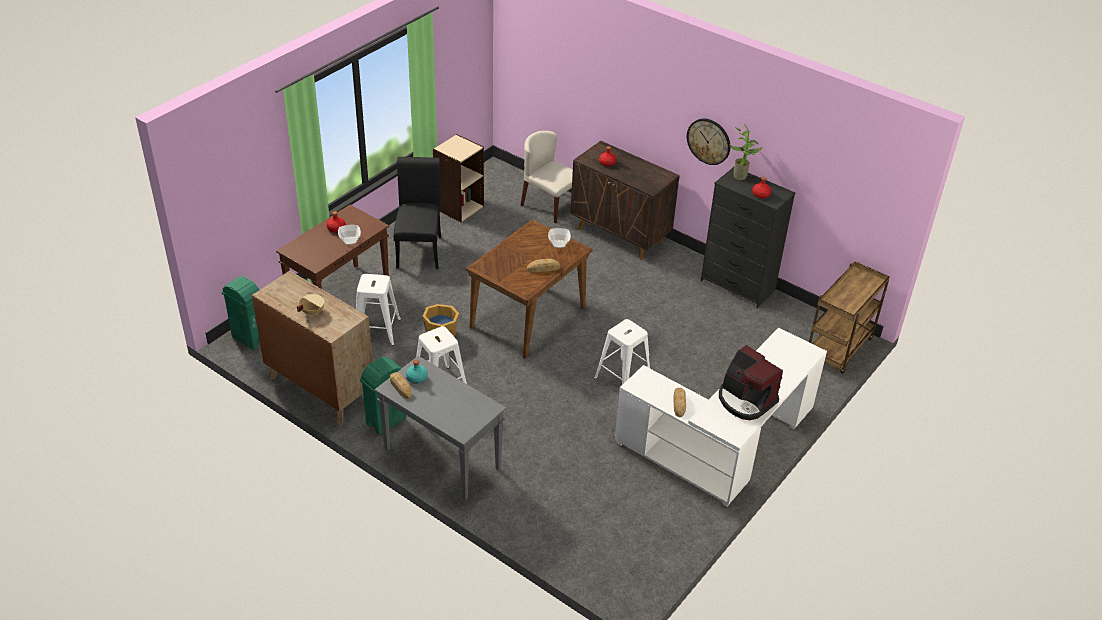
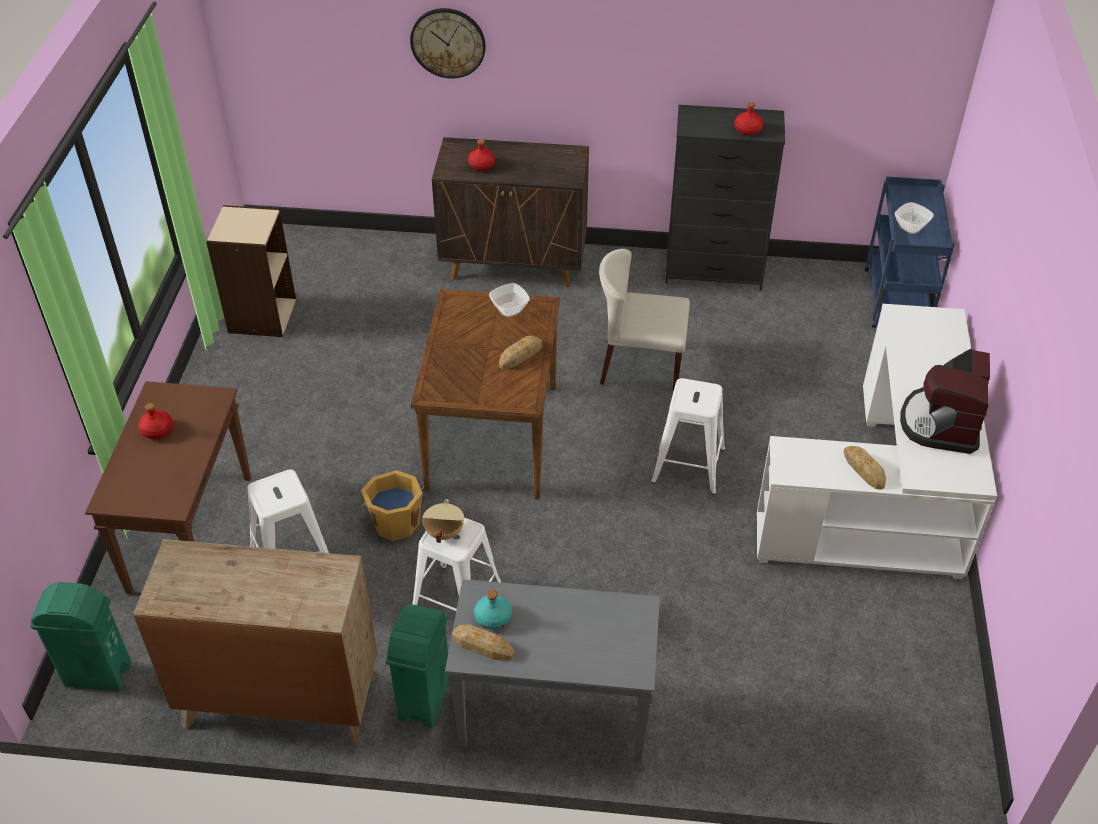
camera: 30 degrees left, 5 degrees up
(312, 312) = (263, 593): beige cooking pot -> beige cooking pot (443, 532)
(350, 240) = (196, 440): bowl -> bowl (910, 227)
(419, 249) = (255, 404): black chair -> none
(549, 206) = (387, 261): beige chair -> beige chair (640, 365)
(709, 141) = (630, 80): wall clock -> wall clock (448, 42)
(741, 175) = (700, 113): potted plant -> none
(746, 400) = (941, 423): coffee machine -> coffee machine turned 90 degrees clockwise
(839, 350) = (897, 302): brown cart -> blue cart

